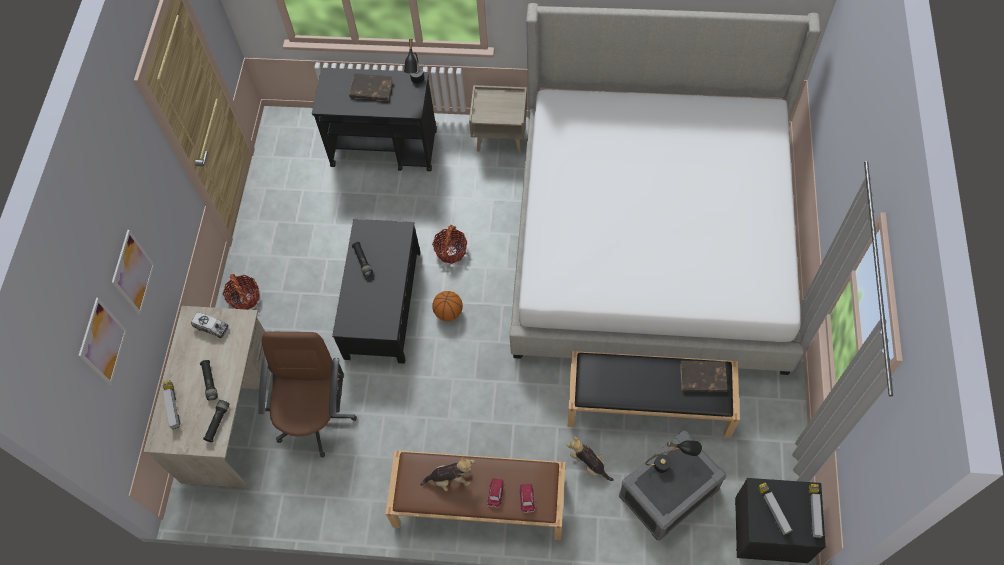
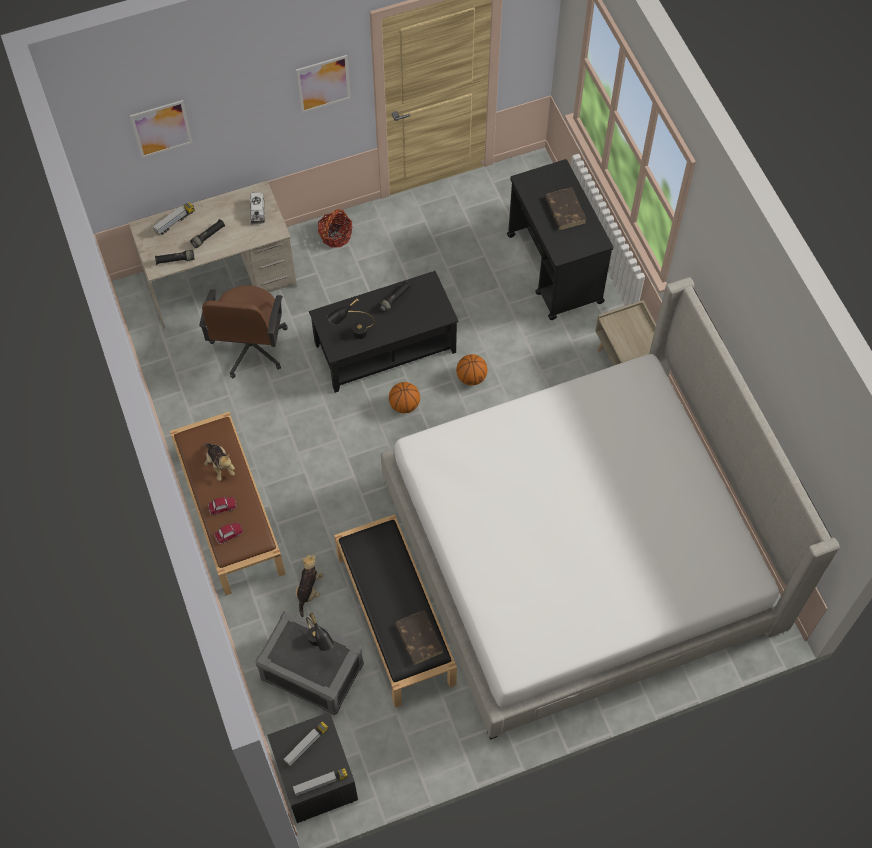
camera: 60 degrees right, 0 degrees up
(133, 272) = (238, 118): picture -> picture (323, 83)
(315, 417) = (249, 347): brown office chair -> brown office chair turned 120 degrees clockwise
(416, 83) = (593, 244): black table lamp -> black table lamp (353, 335)
(451, 251) = (471, 377): basket -> basketball

